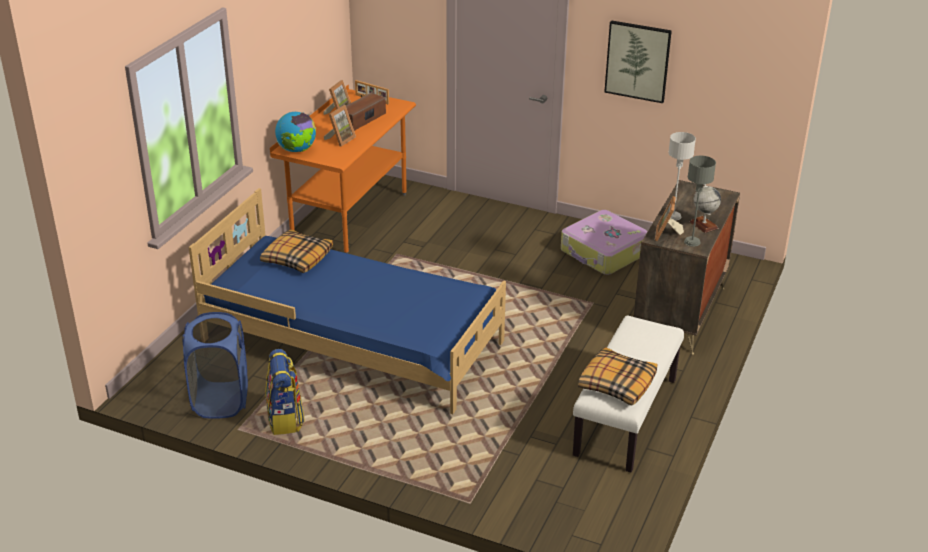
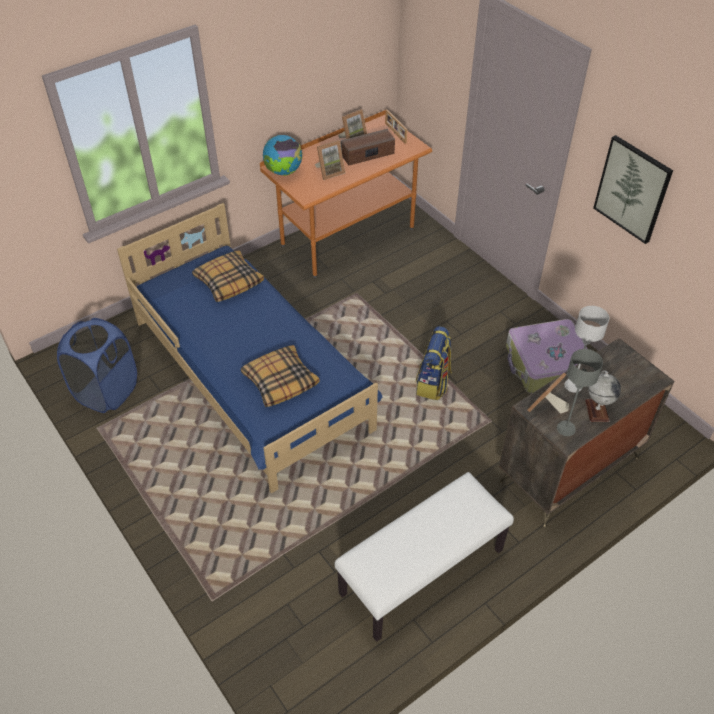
camera: 30 degrees right, 15 degrees up
(285, 419) = (139, 434): backpack -> backpack (433, 383)
(616, 383) = (388, 557): pillow -> pillow (280, 381)

